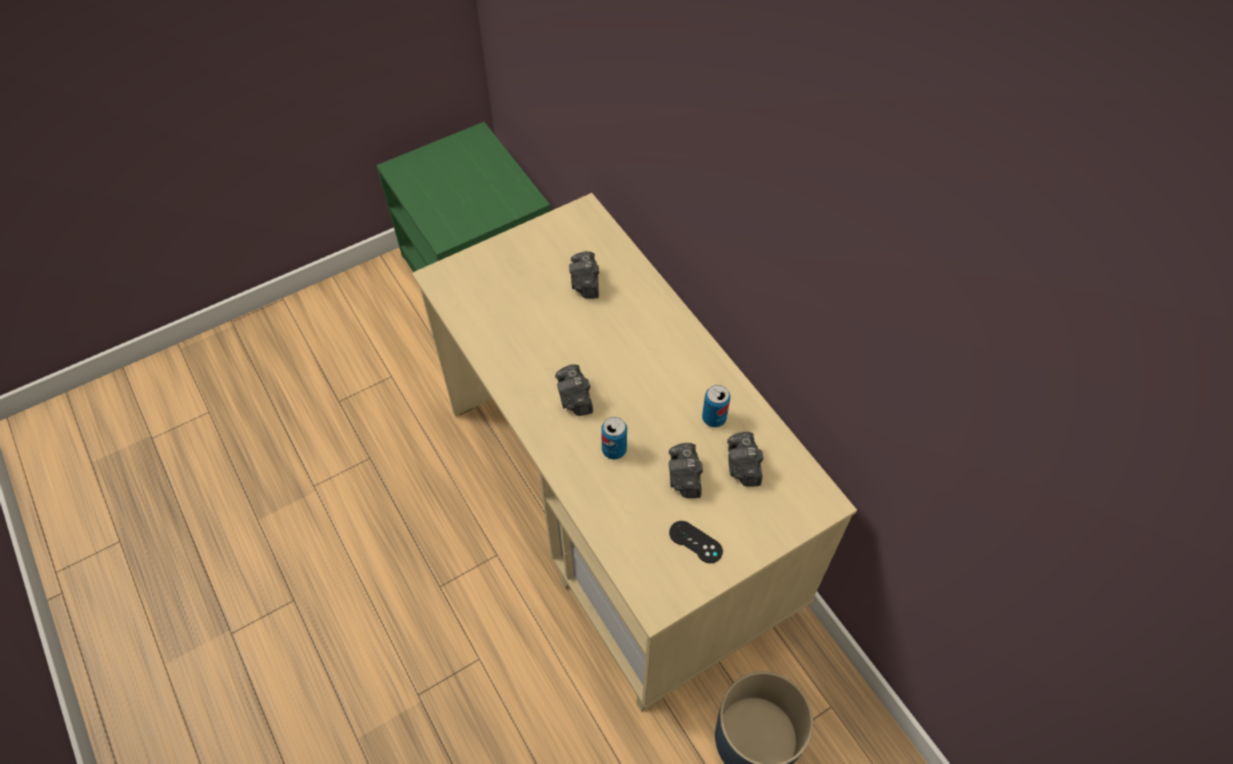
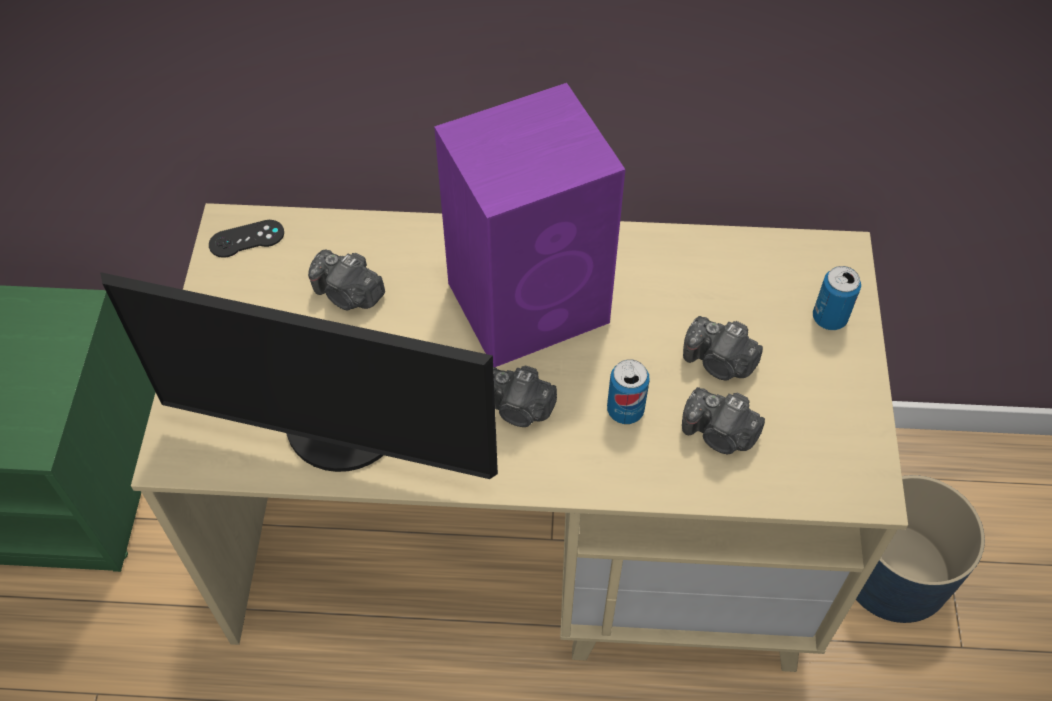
camera: 55 degrees left, 0 degrees up
(501, 333) = (340, 432): none -> monitor
(650, 365) = (532, 301): none -> purple speaker
(695, 542) = (812, 403): black game controller -> black game controller (246, 239)
(714, 418) = (658, 284): can -> can (829, 318)
(743, 467) = (745, 298): camera -> camera (720, 434)

